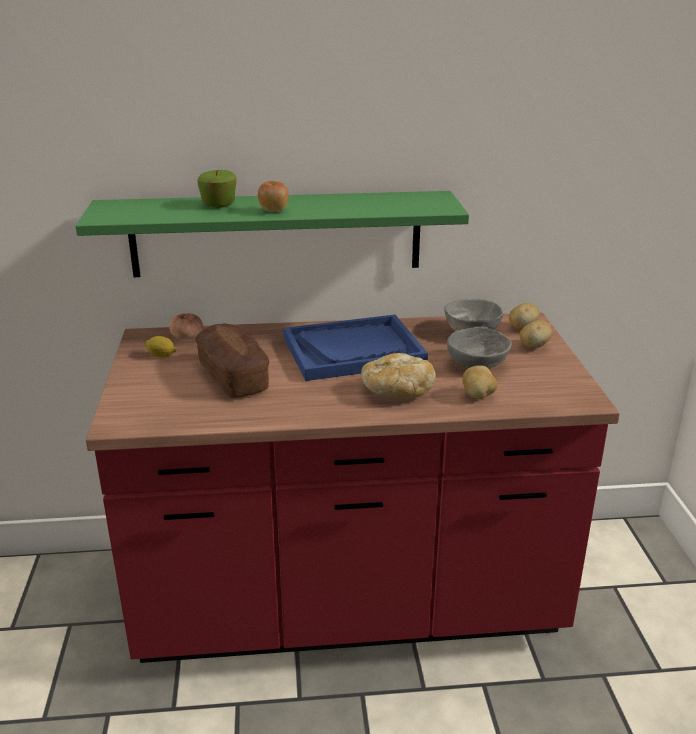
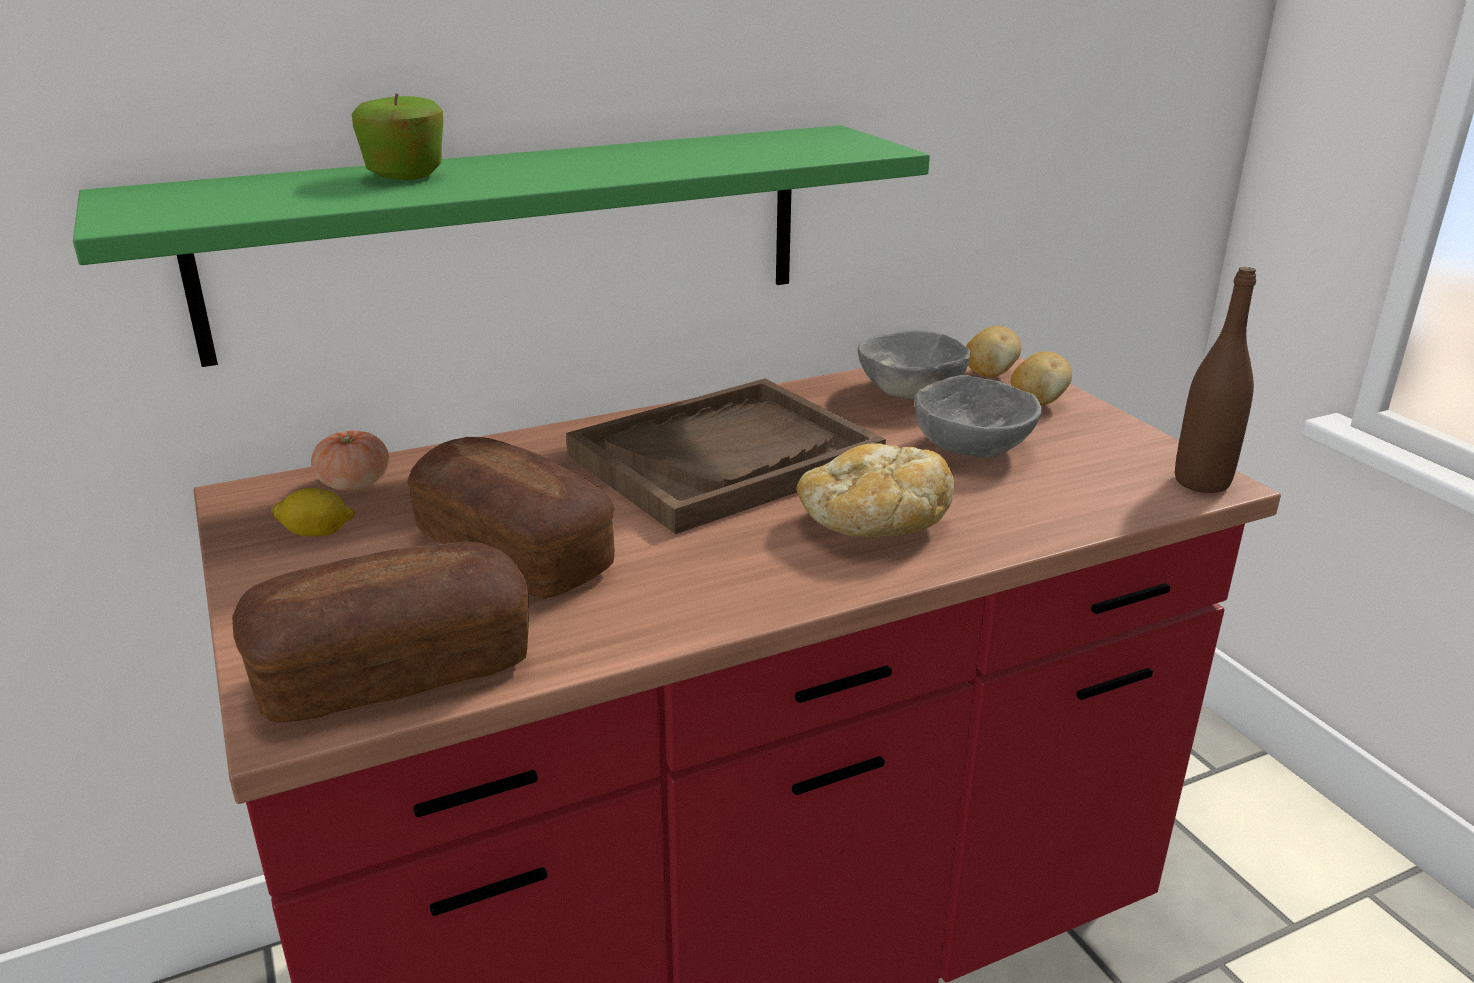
camera: 20 degrees left, 0 degrees up
(160, 414) = (394, 671): none -> bread
(273, 211) = (541, 176): apple -> none
(353, 350) = (725, 458): blue tray -> brown tray
(478, 396) = (1026, 506): potato -> none
(581, 400) = (1201, 482): none -> brown bottle

